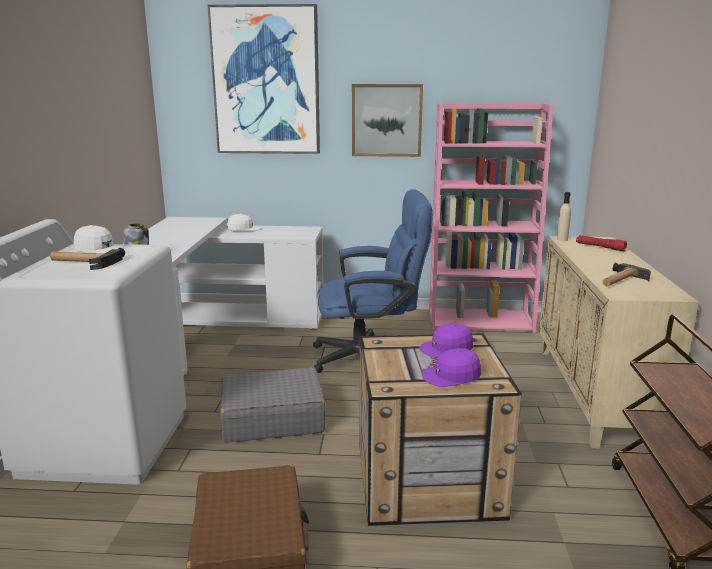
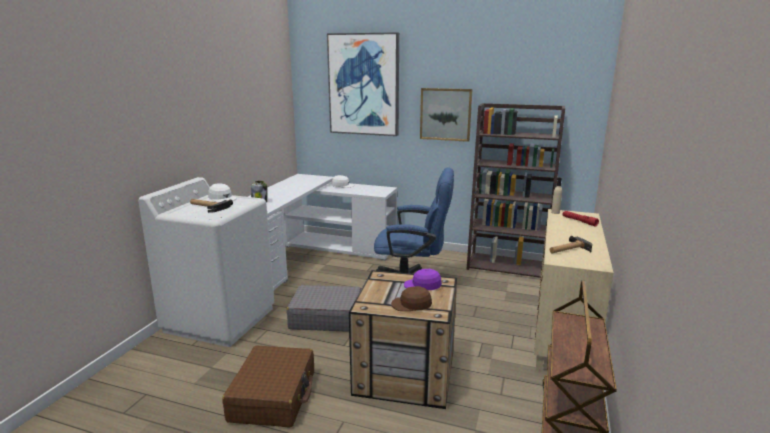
camera: 15 degrees right, 0 degrees up
(451, 376) = (411, 305): purple cap -> brown cap
(481, 321) = (508, 266): pink bookcase -> brown bookcase

